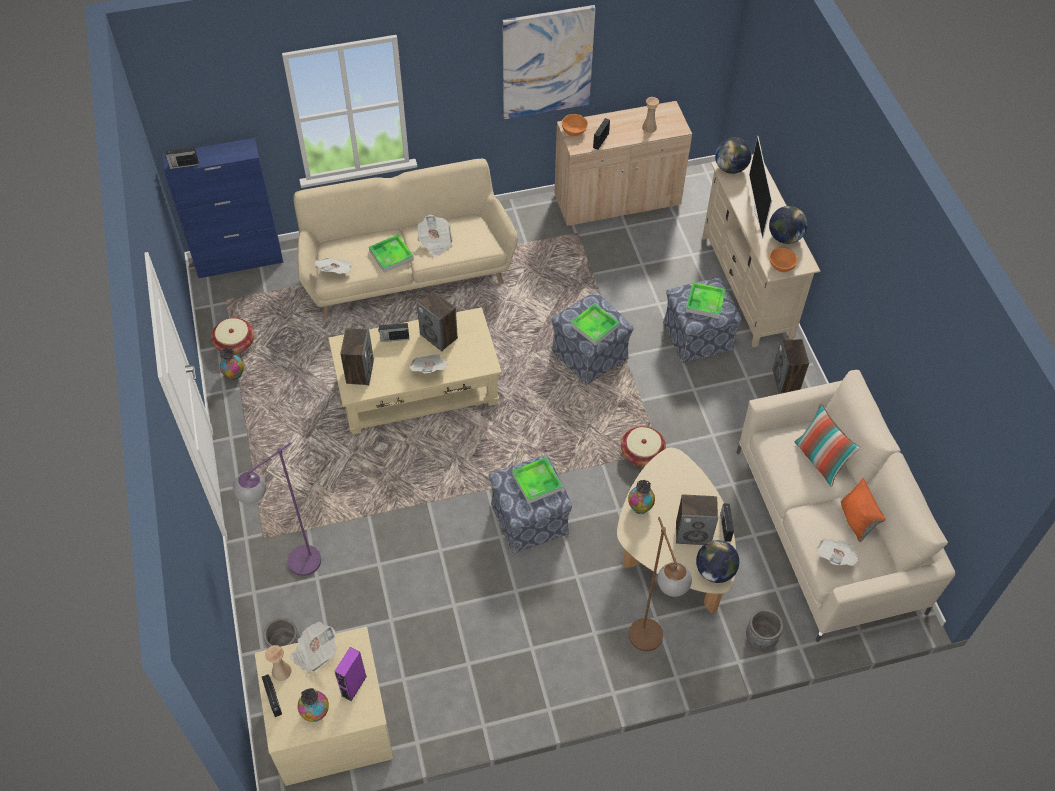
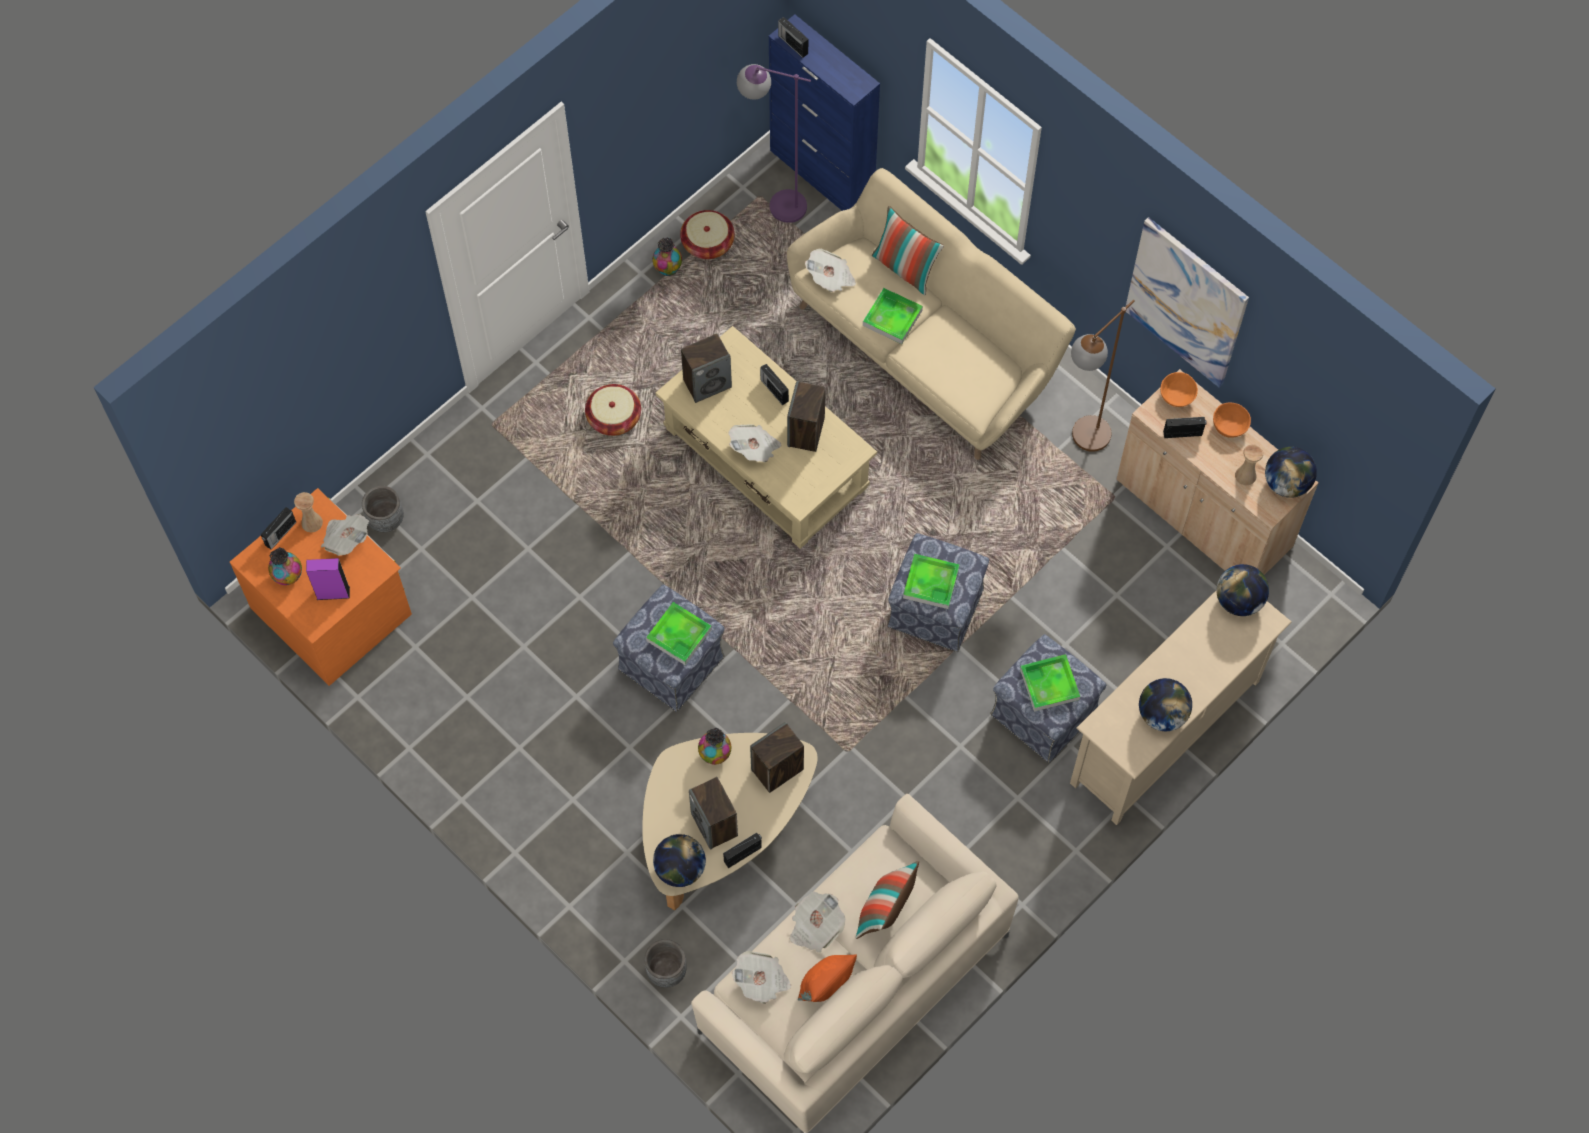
camera: 60 degrees right, 10 degrees up
(295, 568) = (475, 474): purple floor lamp -> purple floor lamp (774, 204)
(331, 723) = (333, 609): beige dresser -> orange dresser
(361, 232) = (905, 268): none -> pillow
(435, 243) = (942, 351): newspaper -> newspaper (815, 927)
(642, 453) = (831, 734): basket -> basket (614, 418)
(649, 646) = (589, 862): brown floor lamp -> brown floor lamp (1082, 443)
(667, 113) = (1286, 483): none -> globe
(758, 211) = (1186, 665): television -> none
(781, 266) = (1111, 730): orange bowl -> orange bowl (1228, 426)
(786, 380) = (1043, 844): speaker -> speaker (777, 770)

